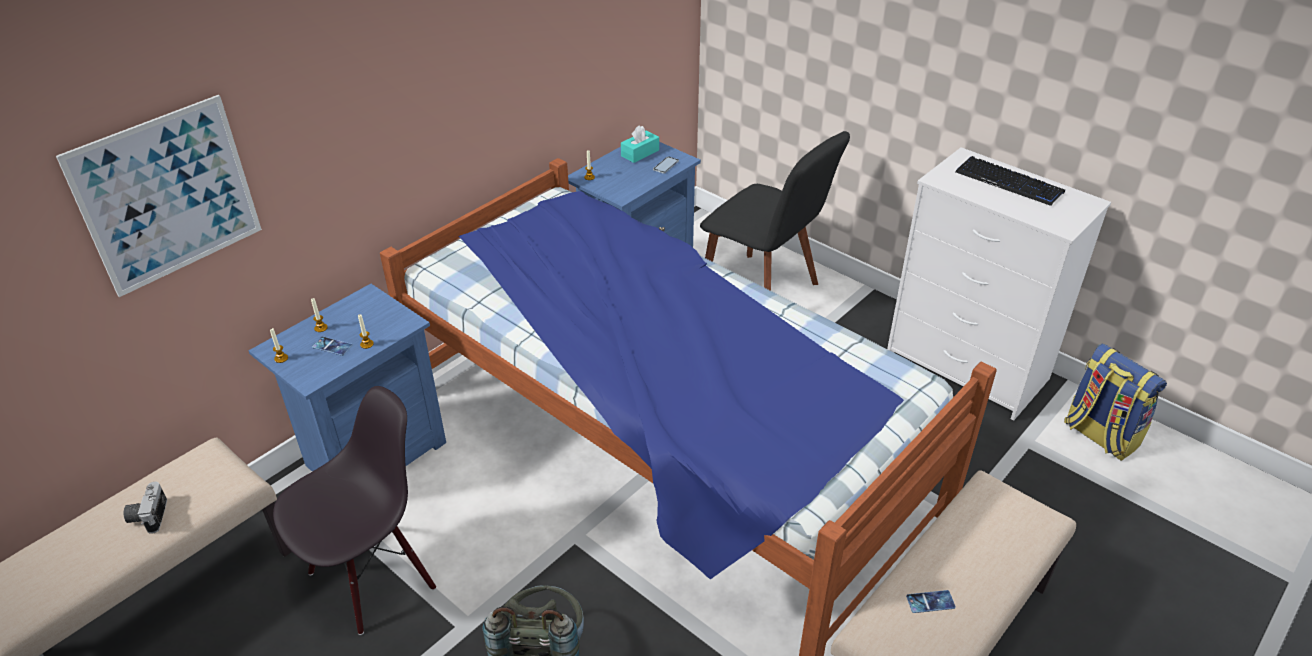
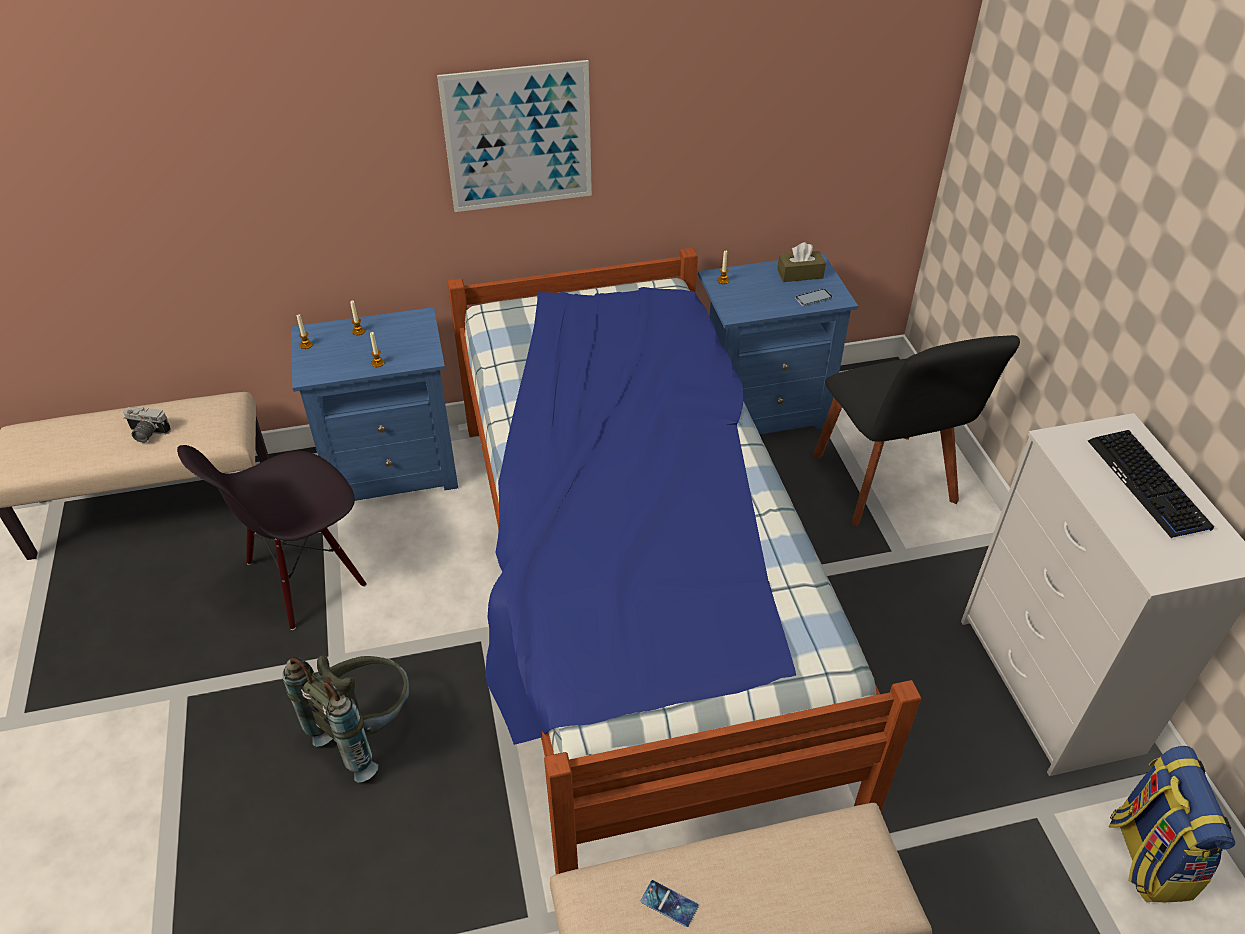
camera: 35 degrees right, 5 degrees up
(148, 516) = (146, 434): camera -> camera turned 105 degrees counterclockwise
(167, 195) = (226, 160): picture -> picture (518, 138)
(332, 346) = (351, 352): phone -> none
(372, 578) = (305, 576): black chair -> black chair turned 150 degrees clockwise
(640, 153) = (800, 274): turquoise tissue box -> brown tissue box

